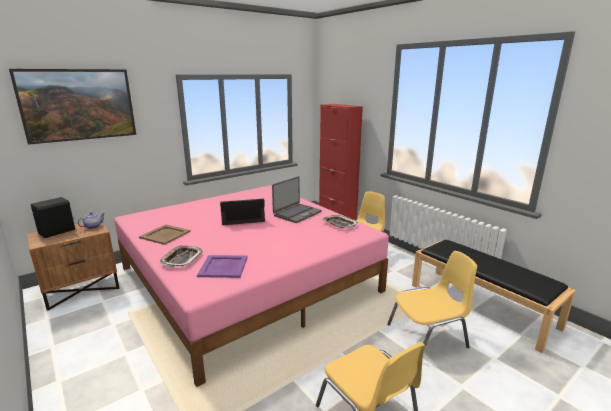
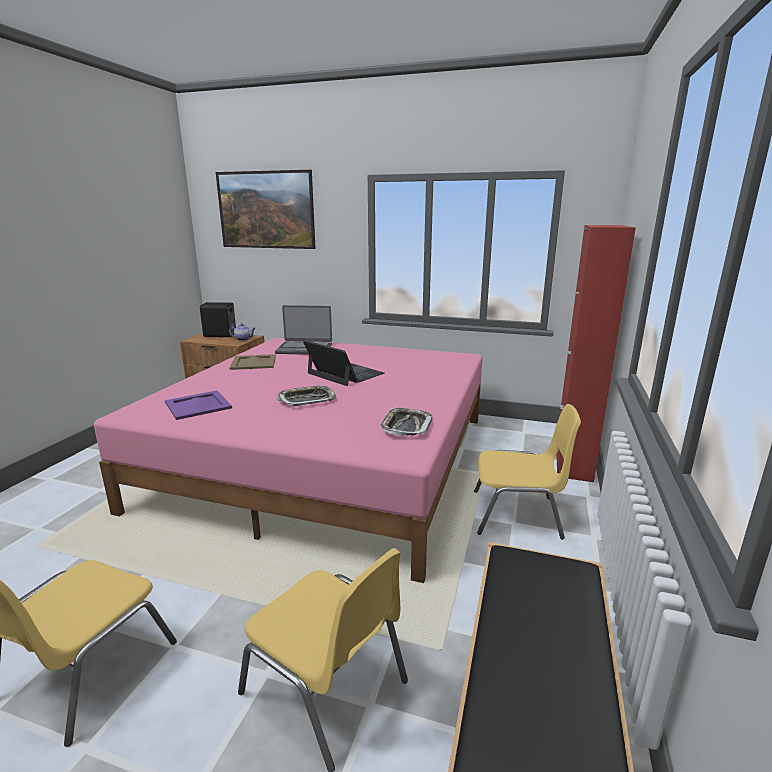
camera: 55 degrees right, 0 degrees up
(182, 259) = (202, 385): tray -> tray (307, 400)
(297, 214) = (402, 393): laptop -> laptop (304, 349)

